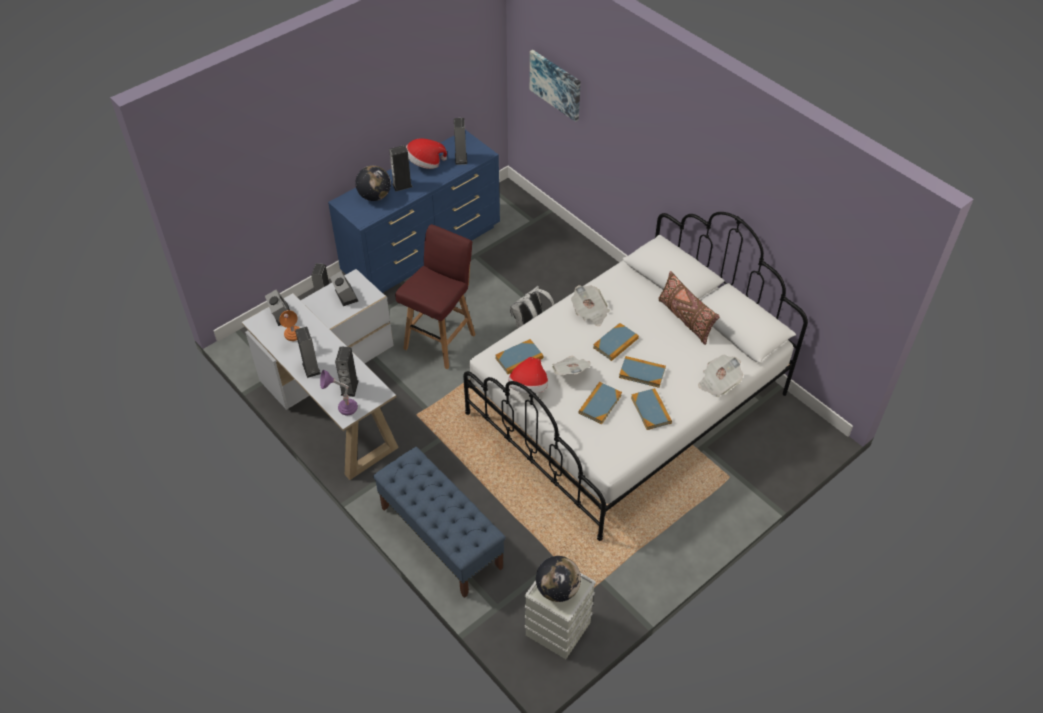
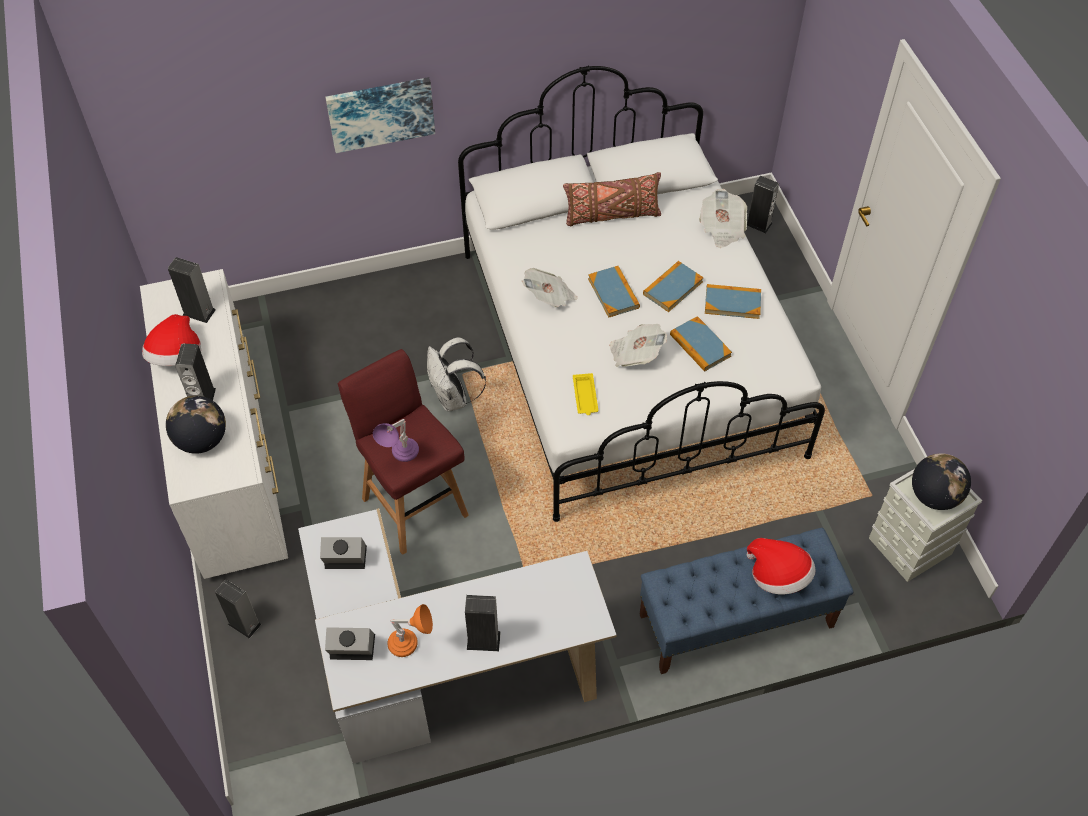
camera: 65 degrees left, 5 degrees up
(342, 408) = (578, 623): purple table lamp -> purple table lamp (401, 457)
(349, 388) = (546, 602): speaker -> speaker (758, 224)
(423, 250) = (231, 465): blue dresser -> white dresser
(519, 358) = (585, 396): book -> yellow tray
(528, 387) = (638, 405): hat -> hat (778, 576)
(556, 84) = (218, 125): picture -> picture (381, 113)

